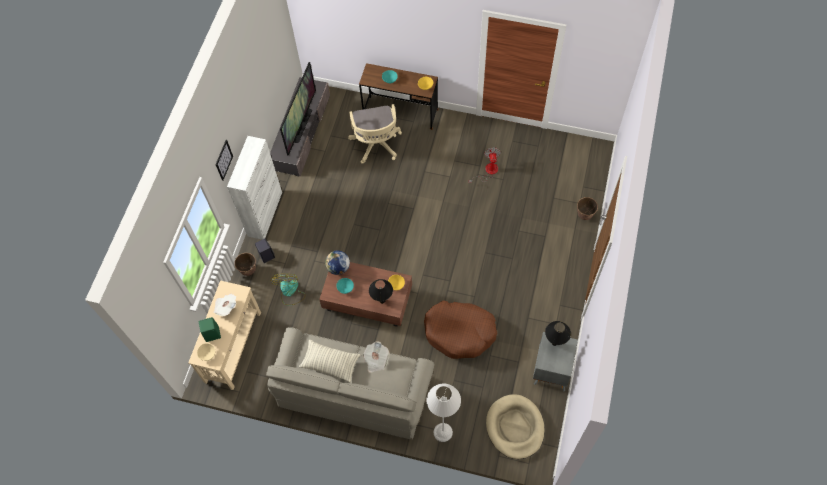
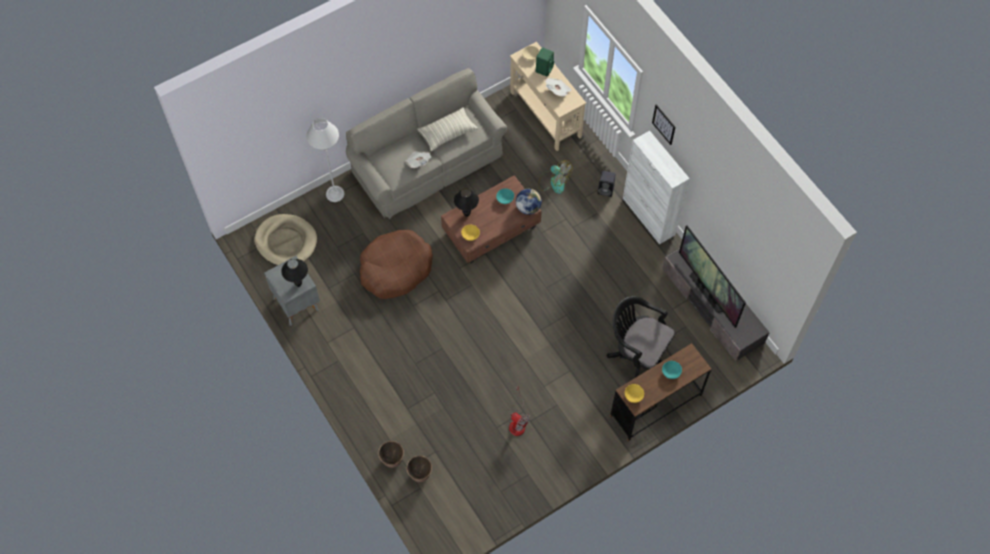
camera: 130 degrees right, 0 degrees up
(248, 270) = (604, 168): planter -> planter (420, 475)
(376, 145) = (637, 354): beige office chair -> black office chair

